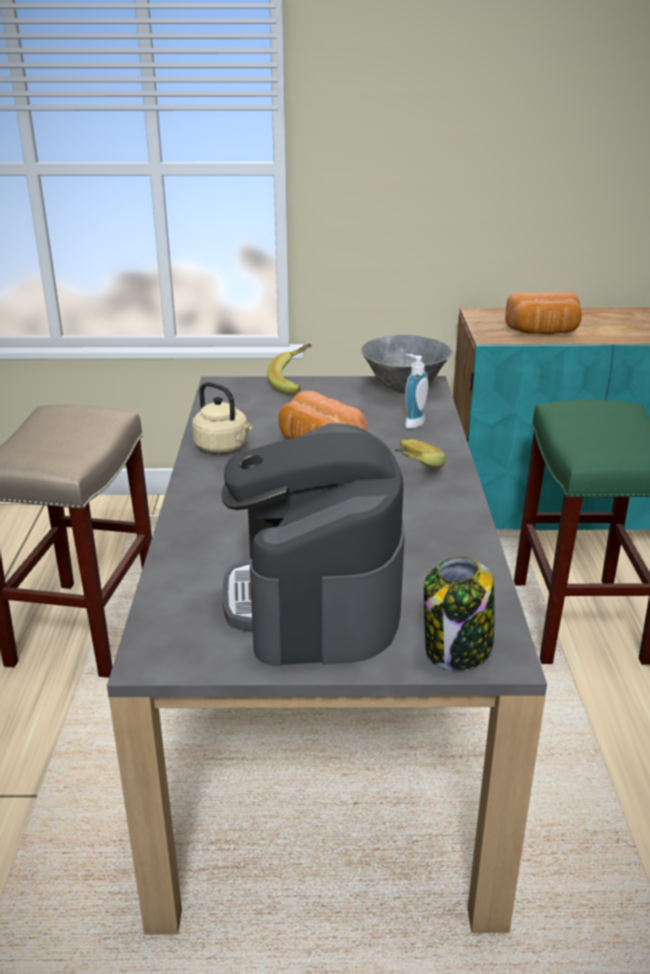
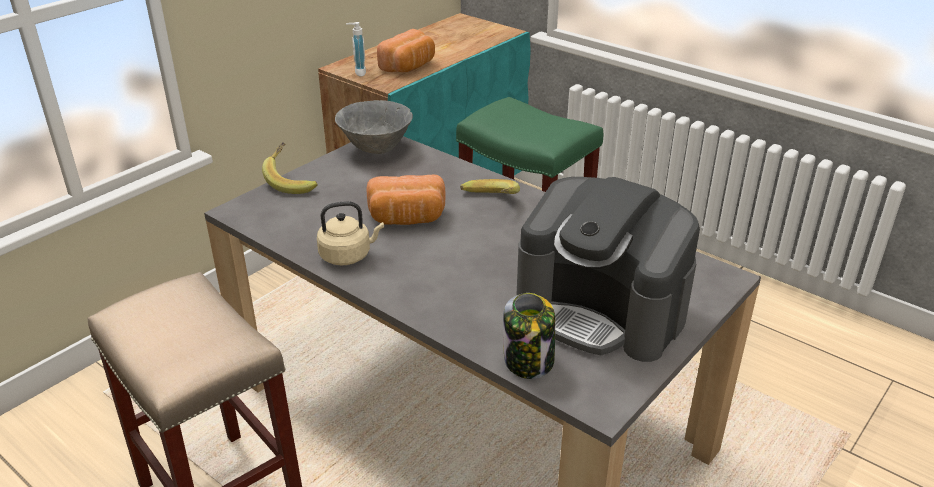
camera: 50 degrees left, 5 degrees up
(412, 423) = (429, 171): soap dispenser -> soap dispenser (358, 72)
(457, 650) = (706, 287): jar -> jar (529, 361)

